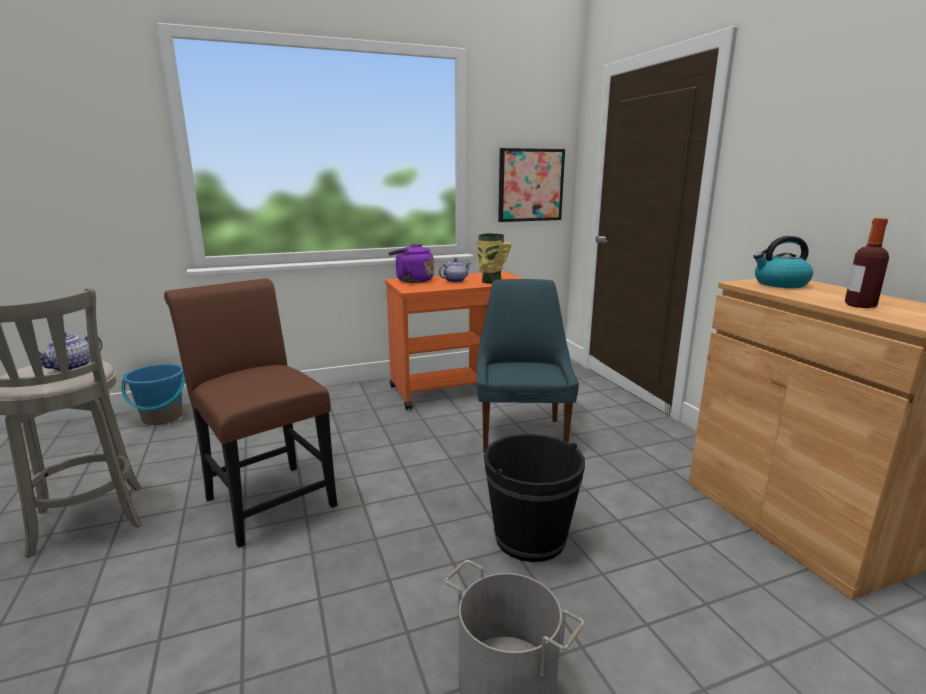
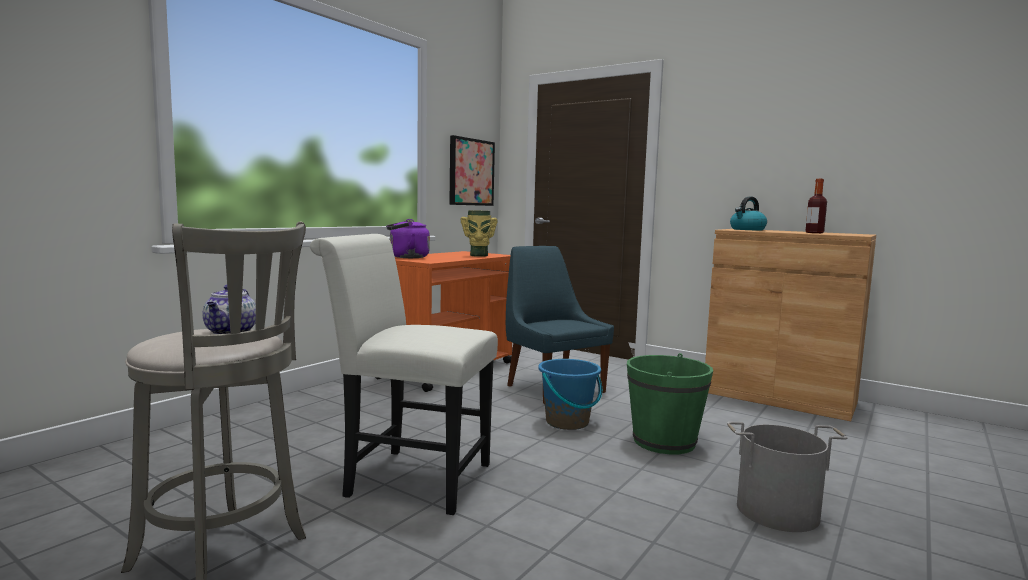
camera: 35 degrees left, 10 degrees down
(162, 418) = (123, 453): blue bucket -> blue bucket (567, 422)
(266, 498) = (409, 478): brown chair -> white chair
(455, 281) = (447, 256): teapot -> none
(530, 538) = (664, 442): black bucket -> green bucket

